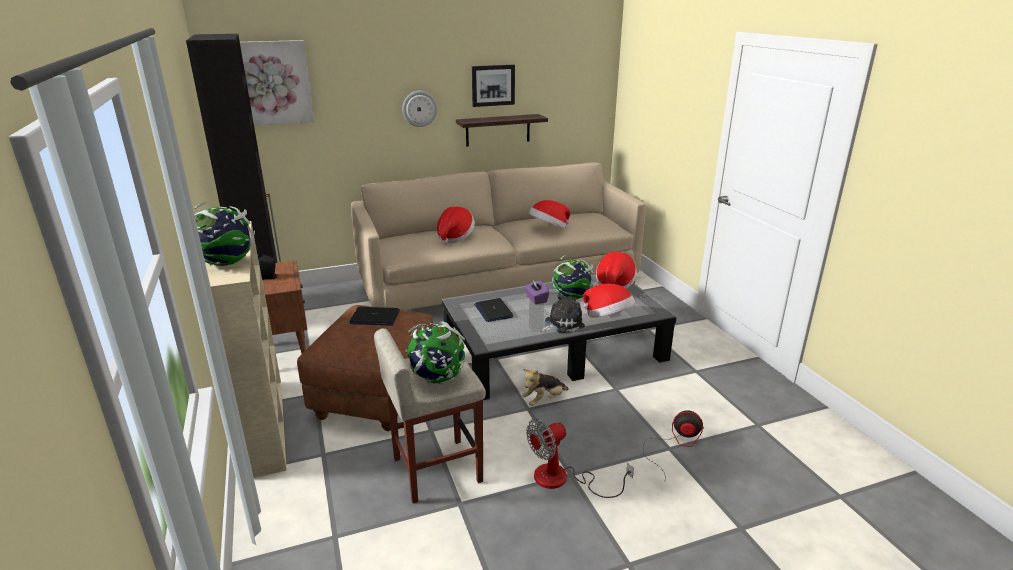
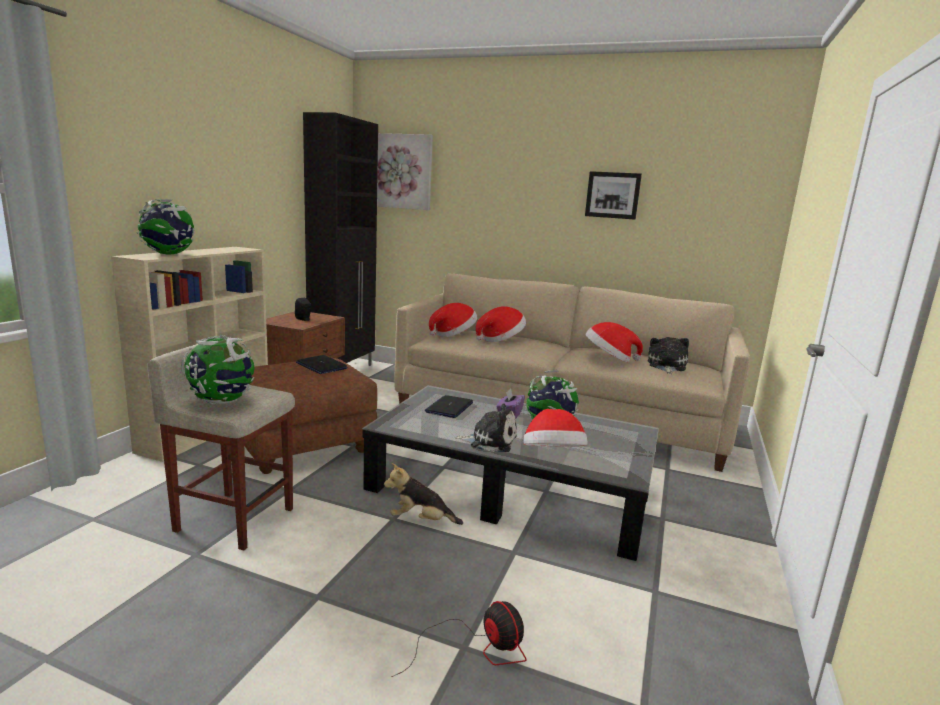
camera: 40 degrees right, 10 degrees down
(419, 108) = (528, 211): wall clock -> none
(498, 130) = (612, 247): shelf -> none
(563, 479) = (302, 596): fan -> none
(582, 222) = (666, 366): none -> plush toy
(614, 284) = (626, 435): hat -> hat (453, 335)

